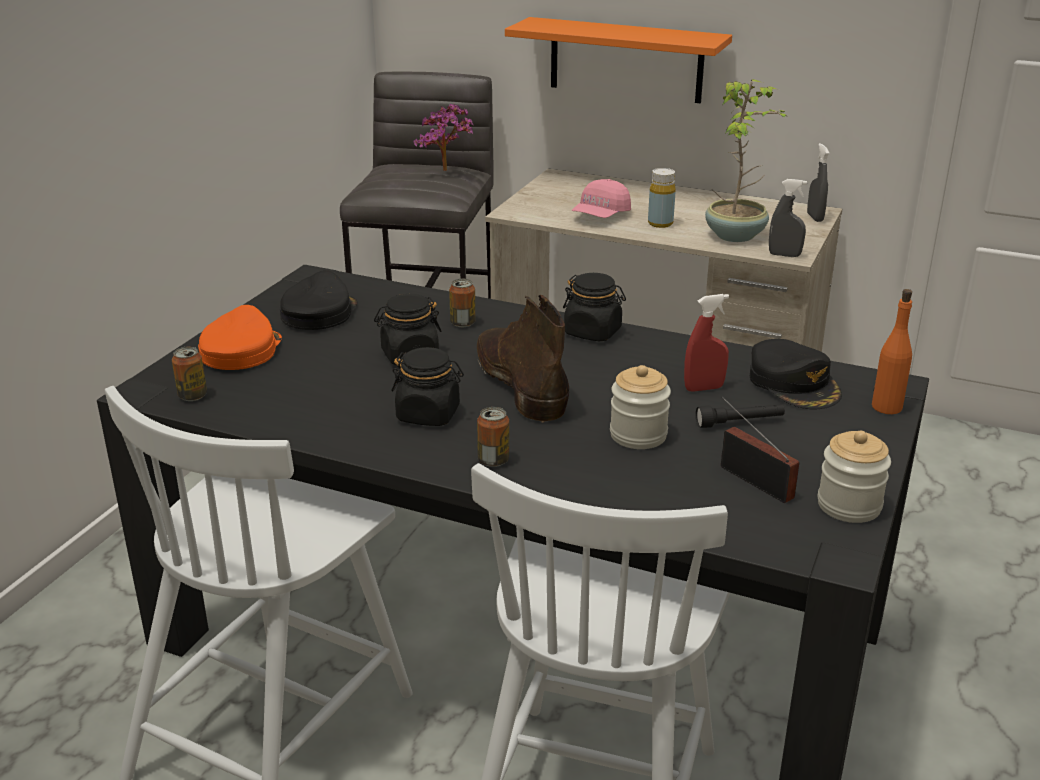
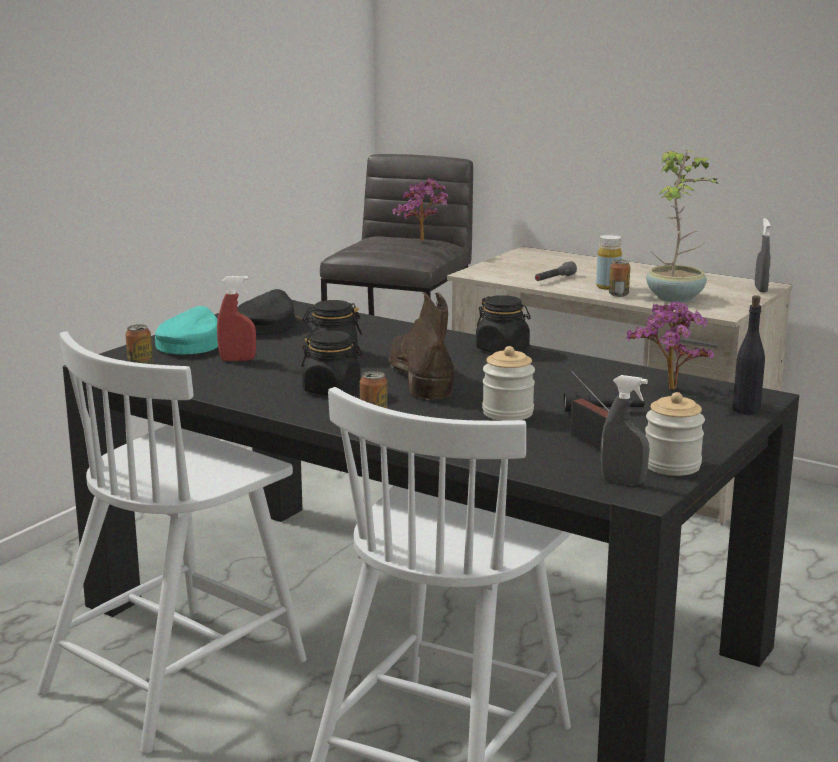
camera: 10 degrees right, 10 degrees down
(240, 350) = (191, 344): orange cap -> turquoise cap
(463, 323) = (389, 338): can -> can (618, 295)
(600, 216) = (554, 279): pink cap -> grey flashlight
(626, 60) = (593, 144): orange shelf -> none
(704, 388) = (583, 389): red spray bottle -> red spray bottle (237, 360)
(784, 255) = (715, 313): grey spray bottle -> grey spray bottle (623, 481)
(794, 383) = (668, 390): black cap -> potted plant
(887, 407) = (746, 410): orange bottle -> black bottle

